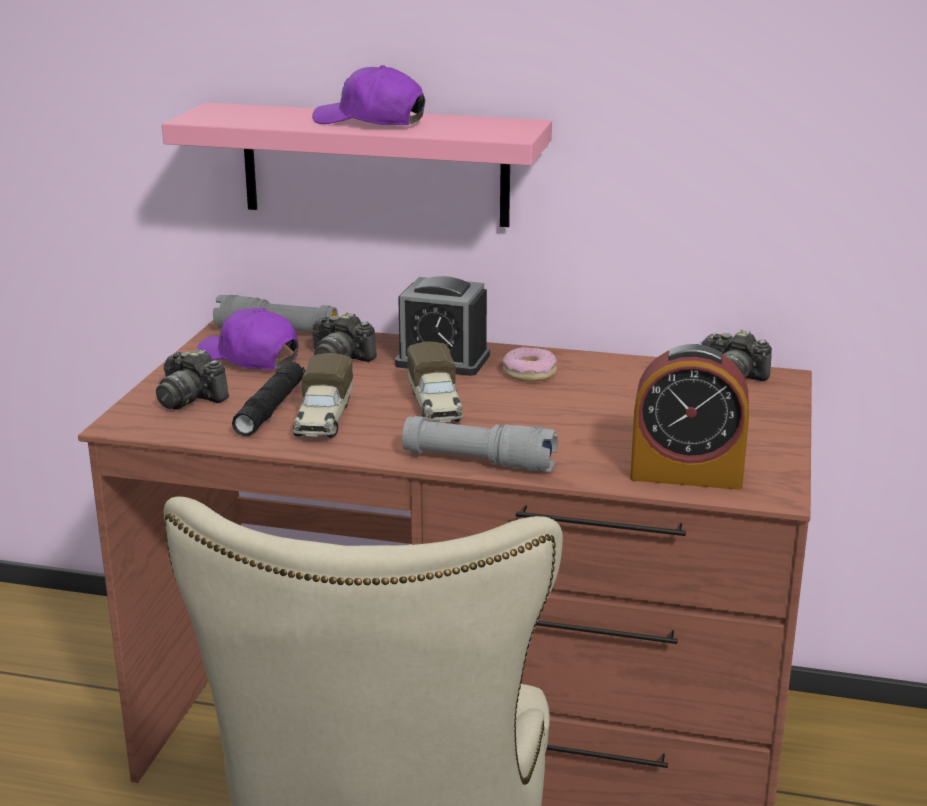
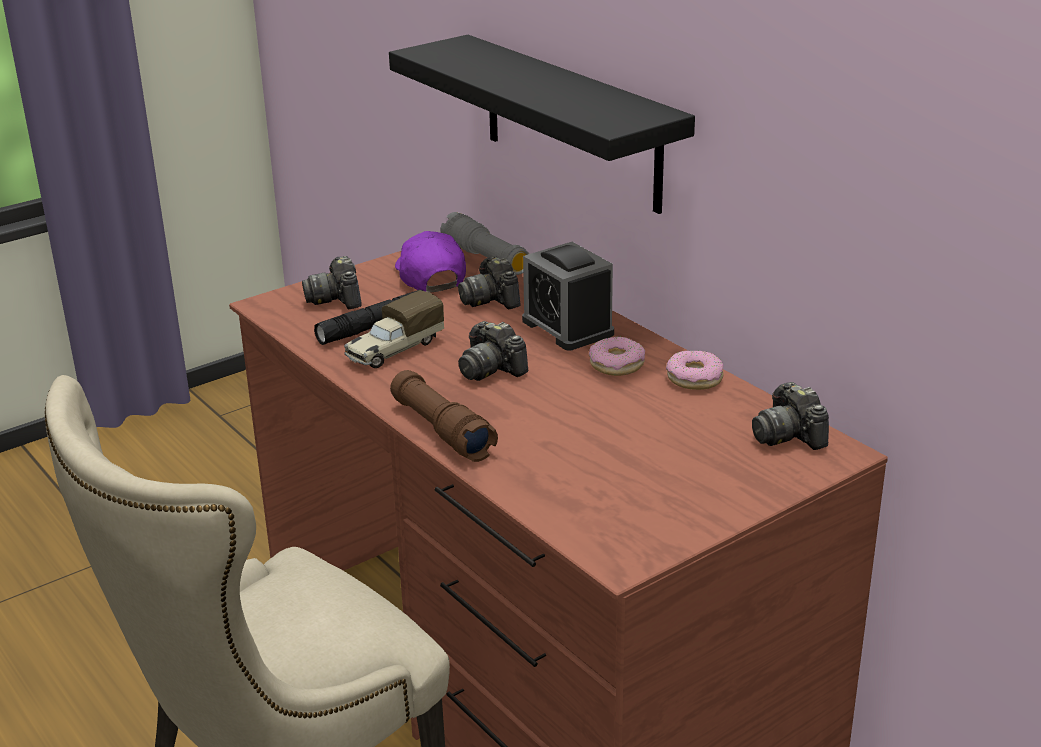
camera: 40 degrees right, 5 degrees up
(370, 121) = (537, 83): purple cap -> none
(375, 164) = (571, 123): pink shelf -> black shelf
(436, 407) = (491, 369): toy truck -> camera
(479, 461) = (441, 430): grey flashlight -> brown flashlight
(603, 364) = (695, 378): none -> donut
(686, 474) = (579, 510): alarm clock -> none

